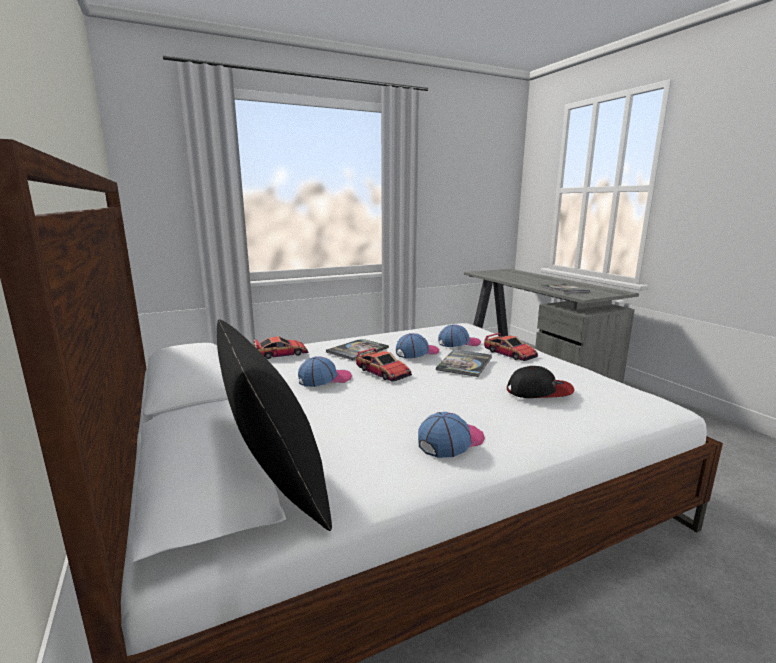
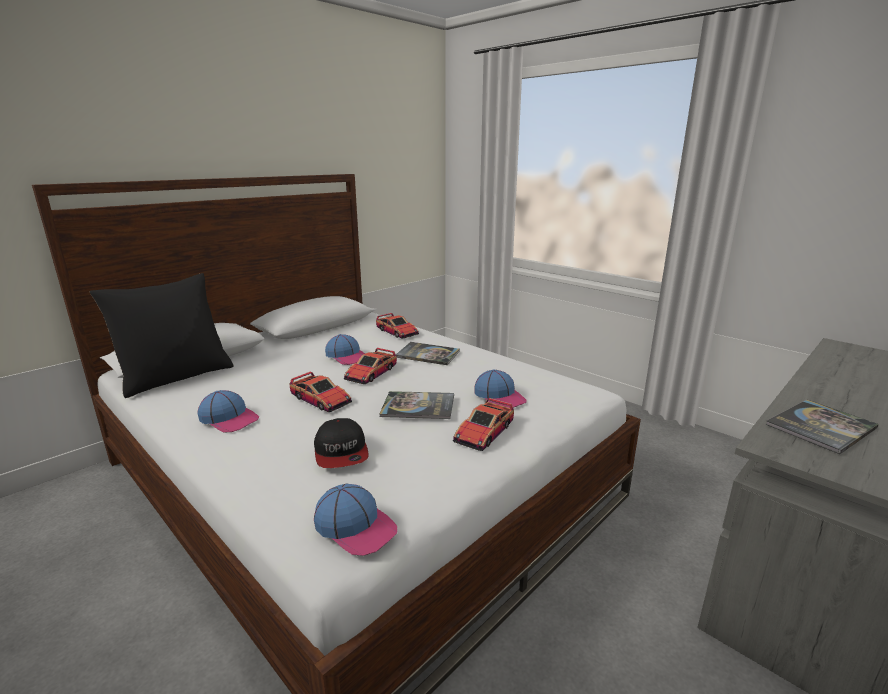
camera: 70 degrees right, 5 degrees up
(417, 352) = (443, 379): cap -> cap (356, 527)
(432, 394) = (321, 399): none -> toy car

